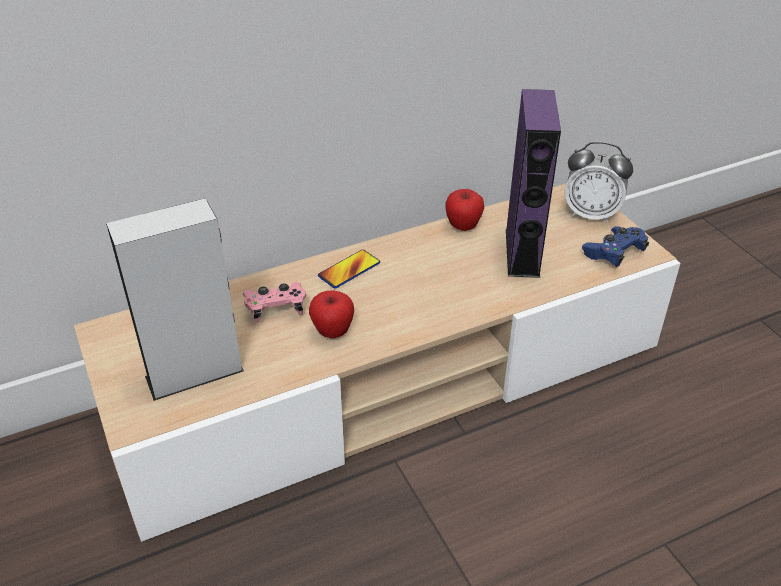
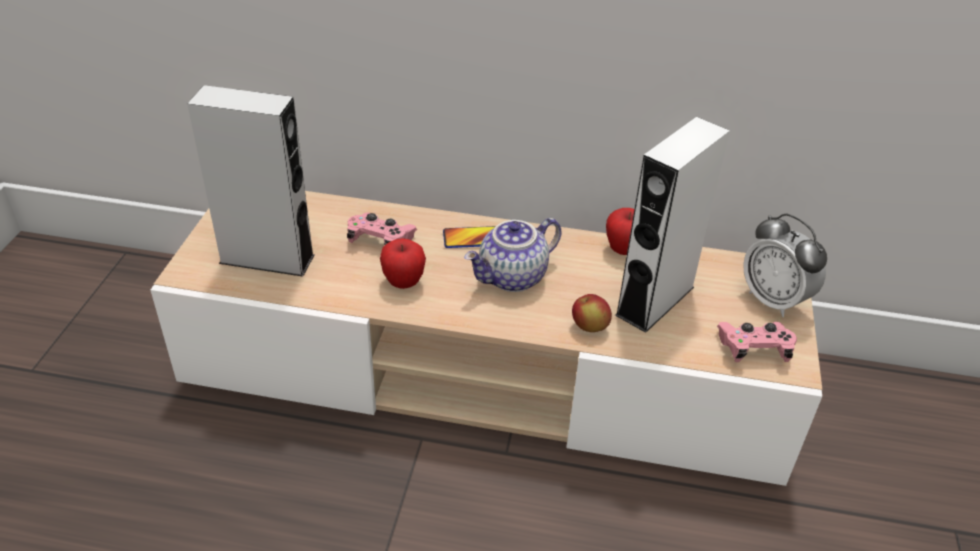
camera: 35 degrees right, 0 degrees up
(410, 286) = (513, 278): none -> teapot
(501, 293) = (589, 327): none -> apple
(522, 252) = (655, 301): purple speaker -> white speaker
(614, 253) = (753, 349): blue game controller -> pink game controller

